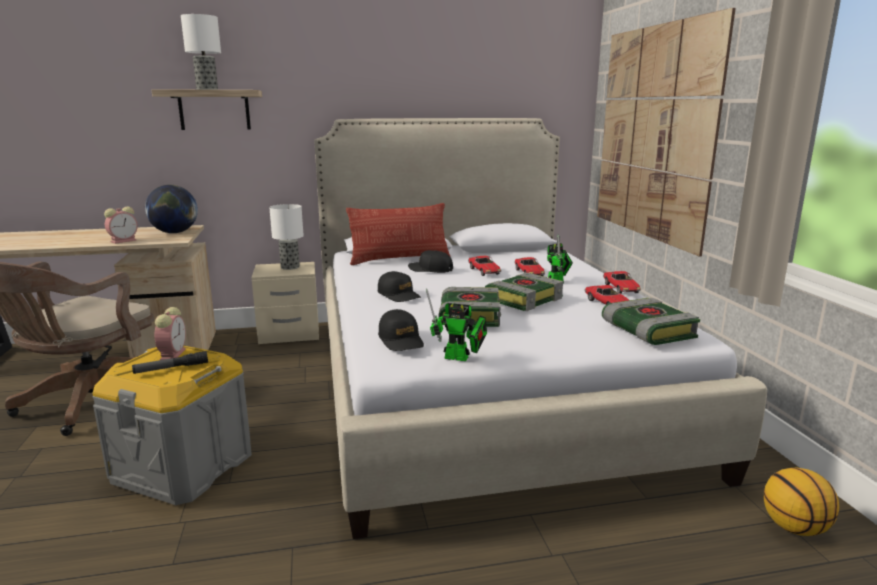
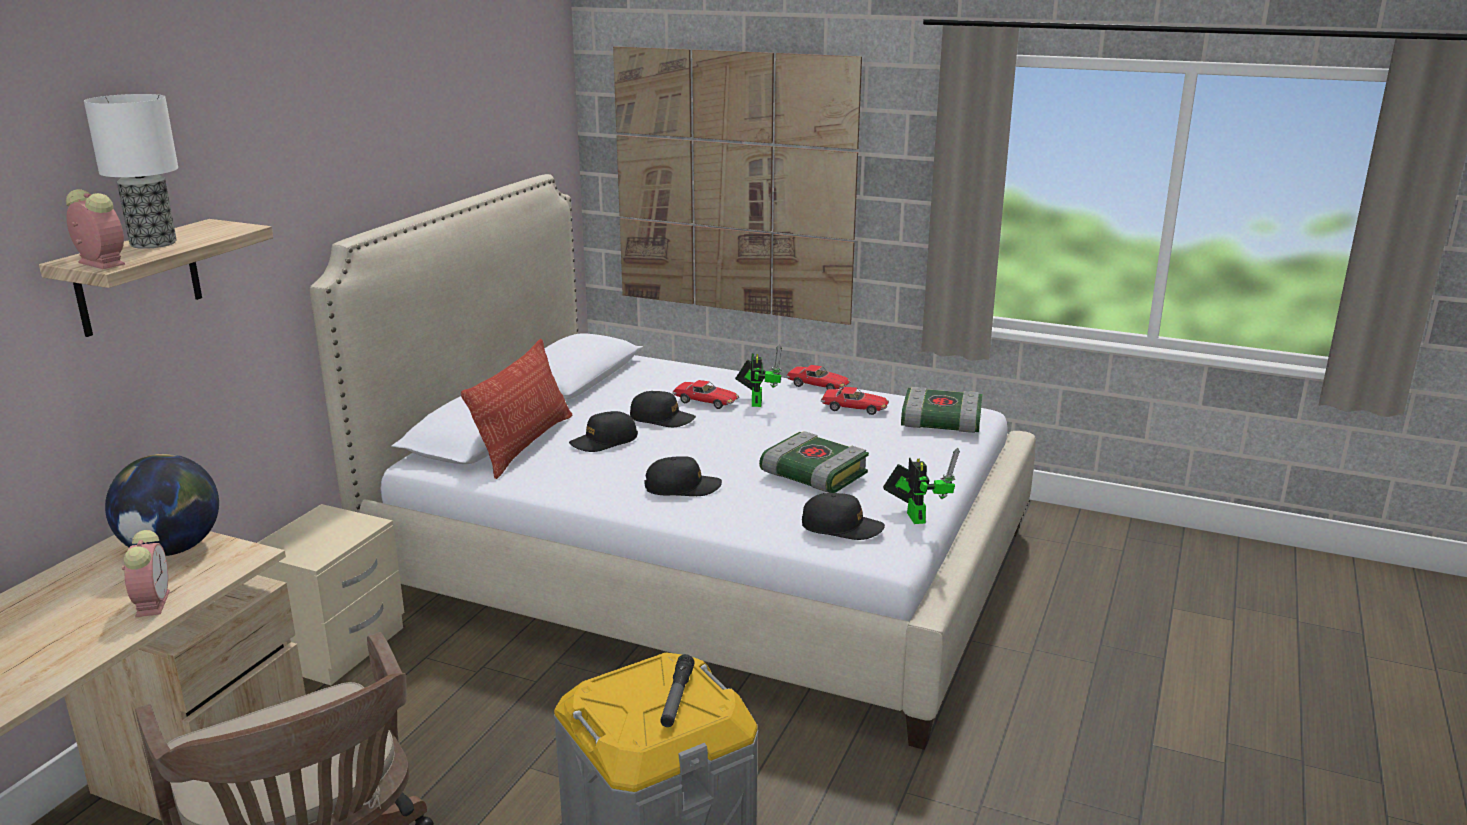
camera: 55 degrees left, 5 degrees up
(173, 354) = (623, 689): alarm clock -> alarm clock (100, 263)
(289, 267) = (318, 529): table lamp -> none
(460, 358) = (914, 516): toy robot -> toy robot turned 60 degrees counterclockwise
(484, 271) = (662, 419): toy car -> black cap
(523, 299) = (790, 435): book -> none
(794, 528) = (1081, 541): basketball -> none

